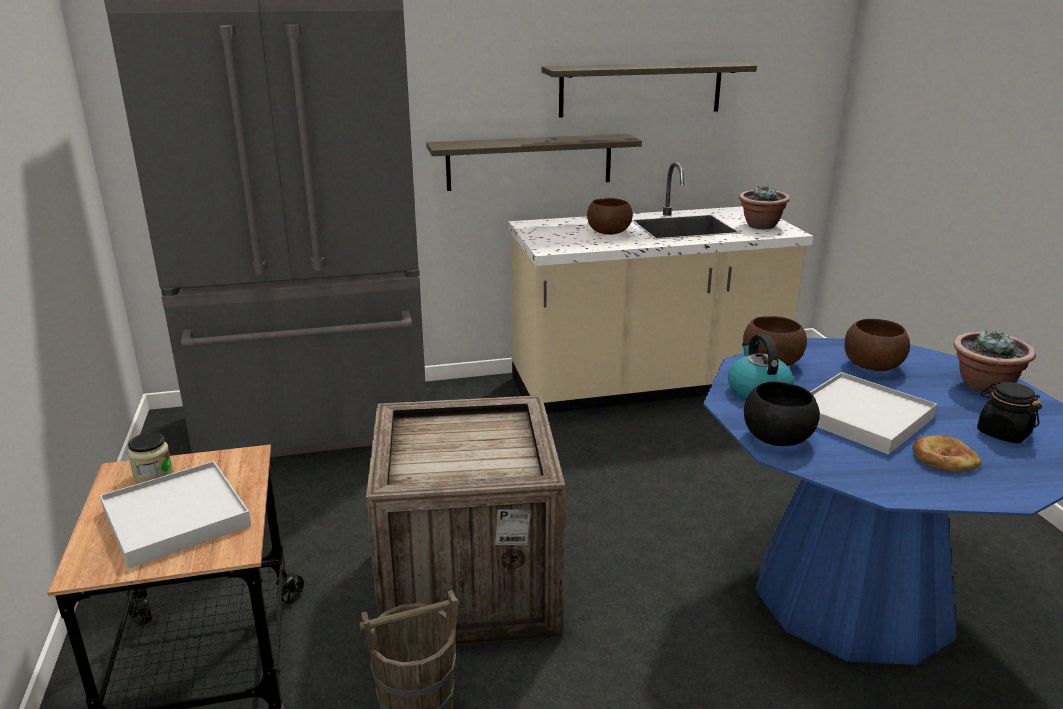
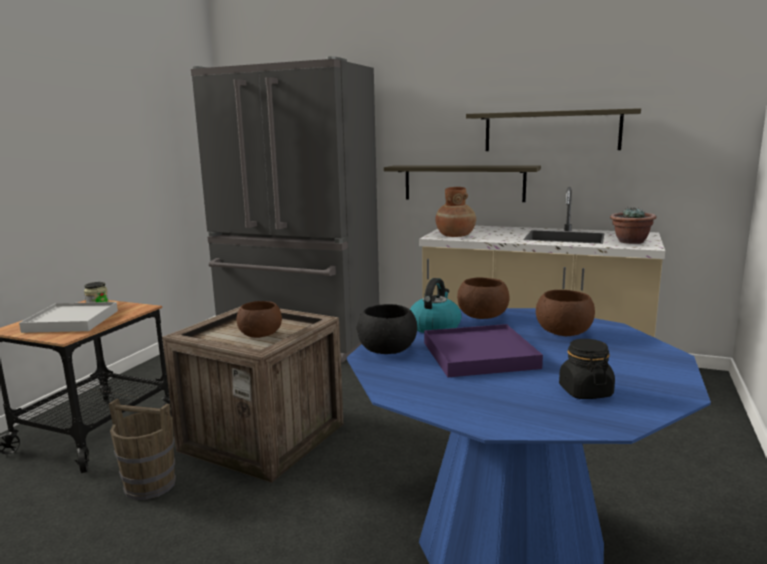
camera: 35 degrees right, 10 degrees down
(569, 244) = (455, 236): none -> brown vase
(609, 232) = (498, 234): brown bowl -> brown bowl (260, 335)
(861, 417) = (479, 355): white tray -> purple tray
(943, 458) = (488, 391): bread -> none
(984, 387) = (642, 364): potted plant -> none

